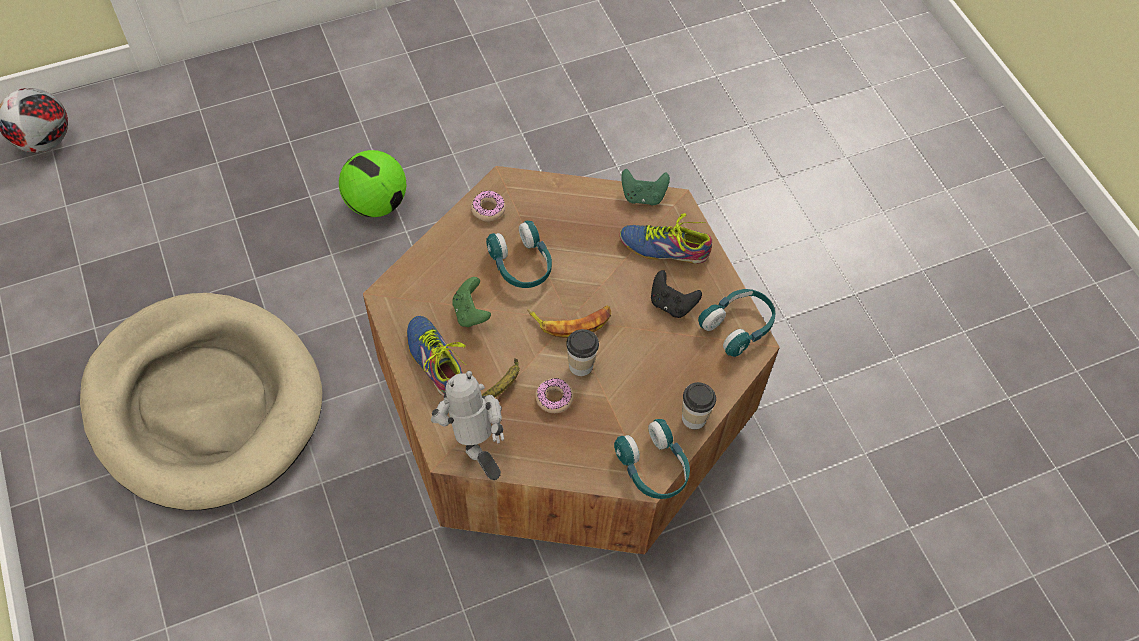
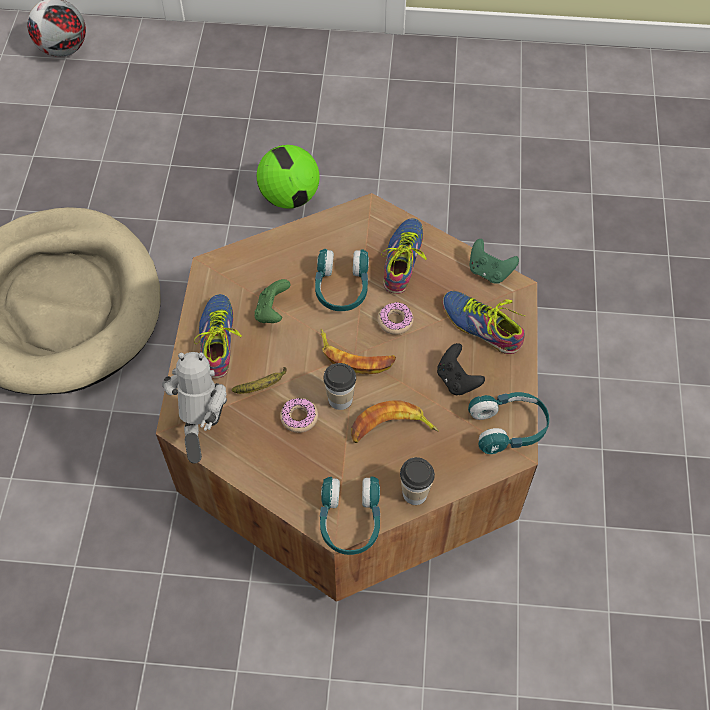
camera: 30 degrees right, 0 degrees up
(488, 209) = (342, 228): donut -> donut (395, 321)
(564, 215) = (406, 260): none -> shoe
(640, 372) = (391, 429): none -> banana

